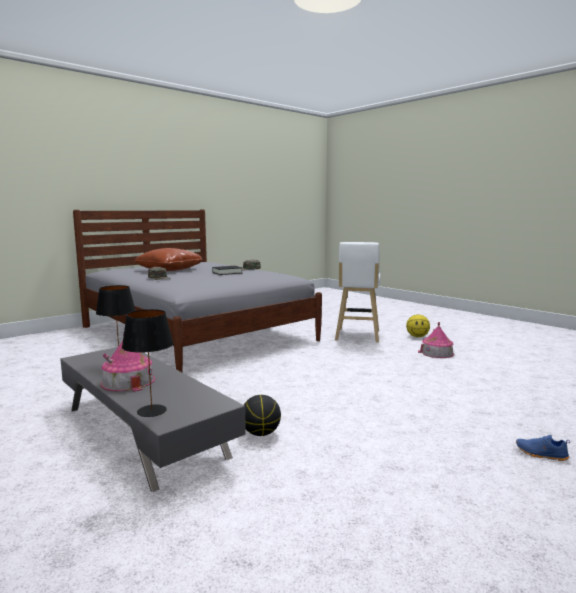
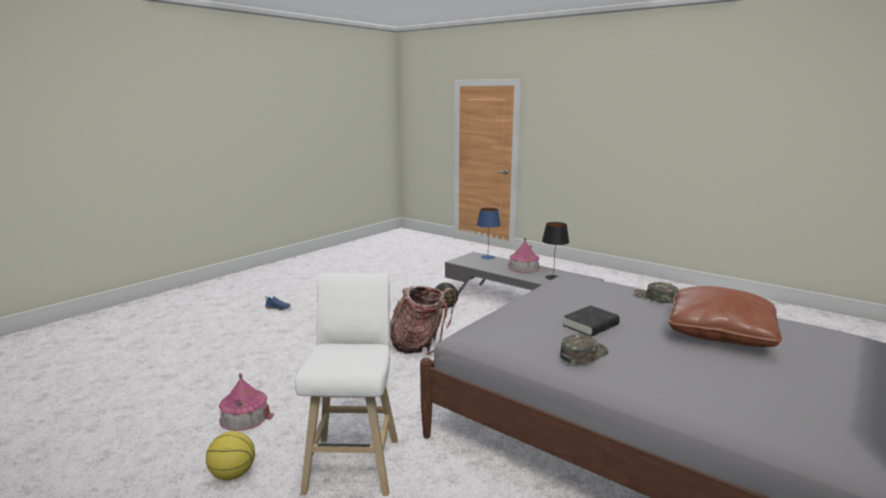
camera: 170 degrees right, 5 degrees up
(152, 411) = (487, 257): black table lamp -> blue table lamp
(312, 385) = (420, 345): none -> backpack

